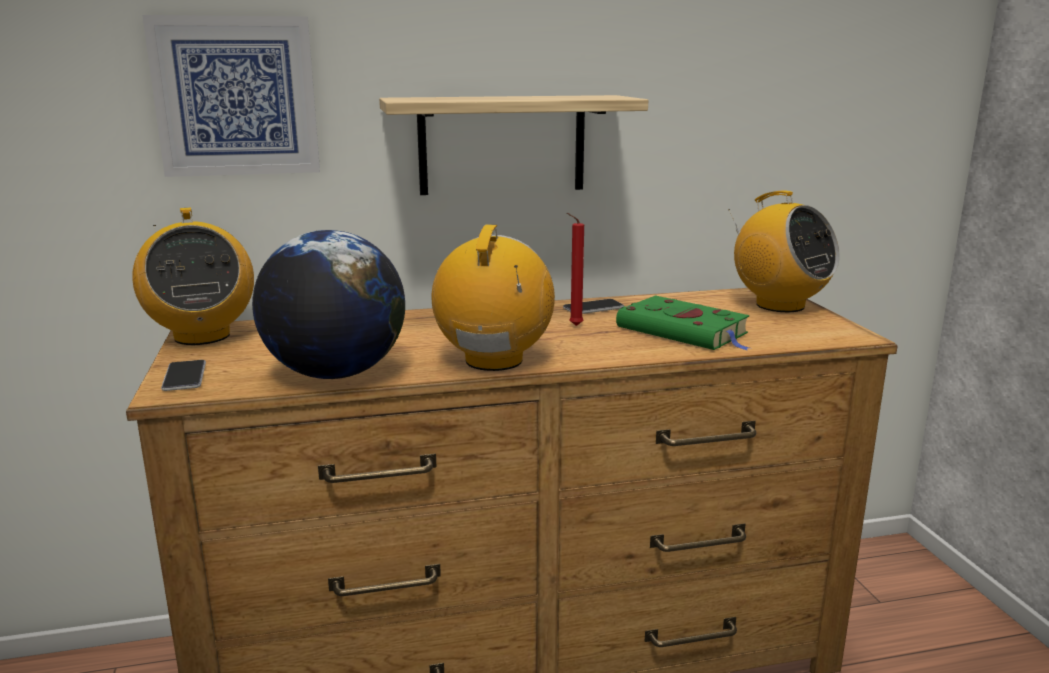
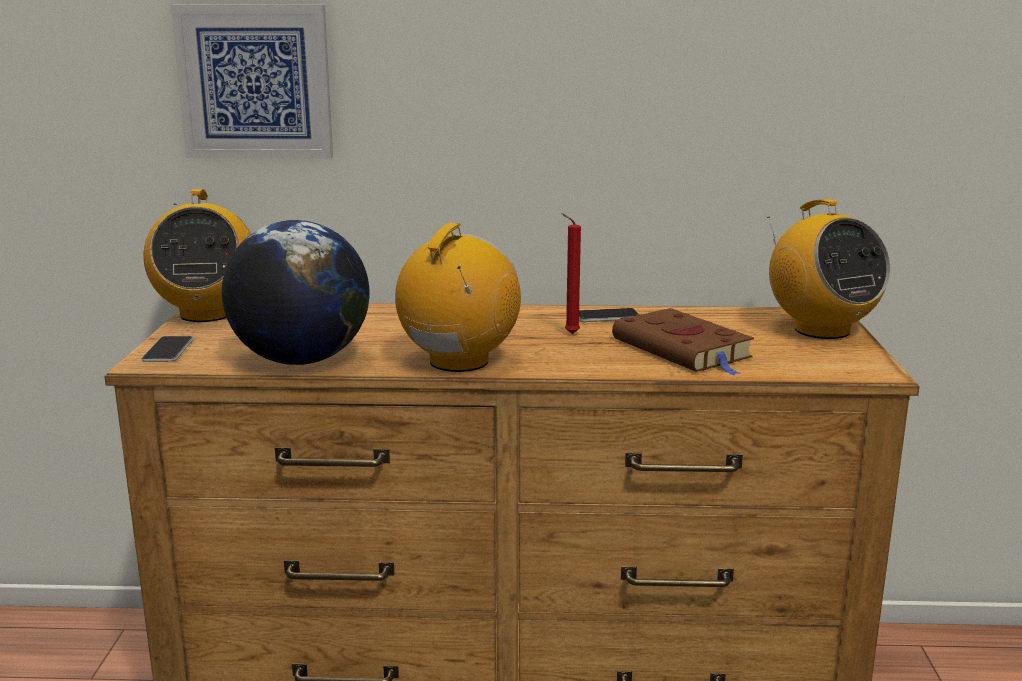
camera: 15 degrees right, 0 degrees up
(502, 145) = (521, 136): shelf -> none
(685, 331) = (684, 350): green book -> brown book

